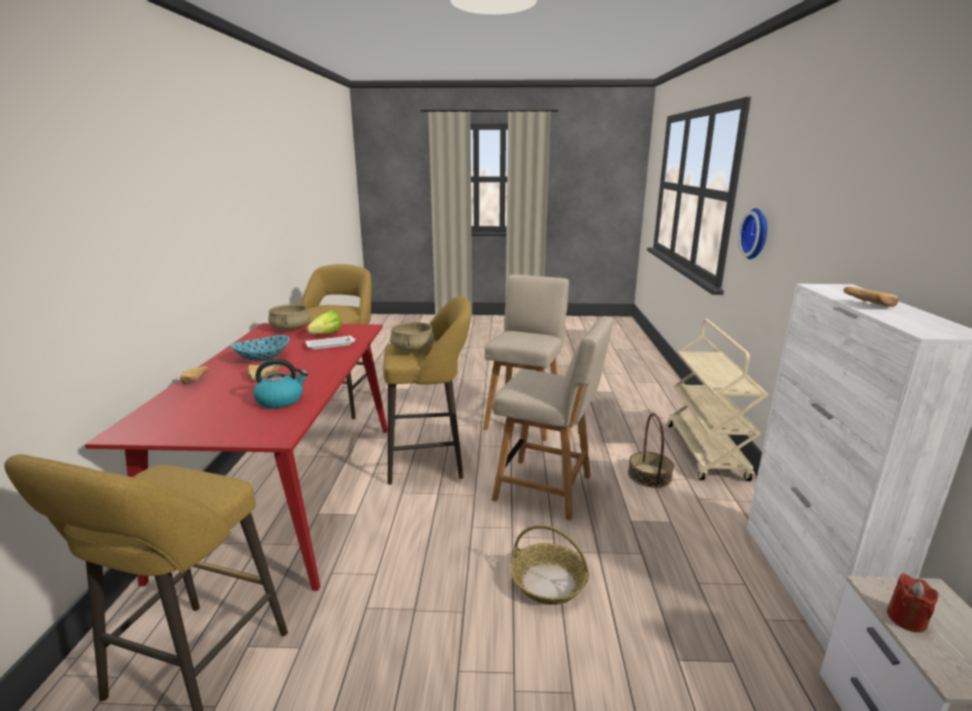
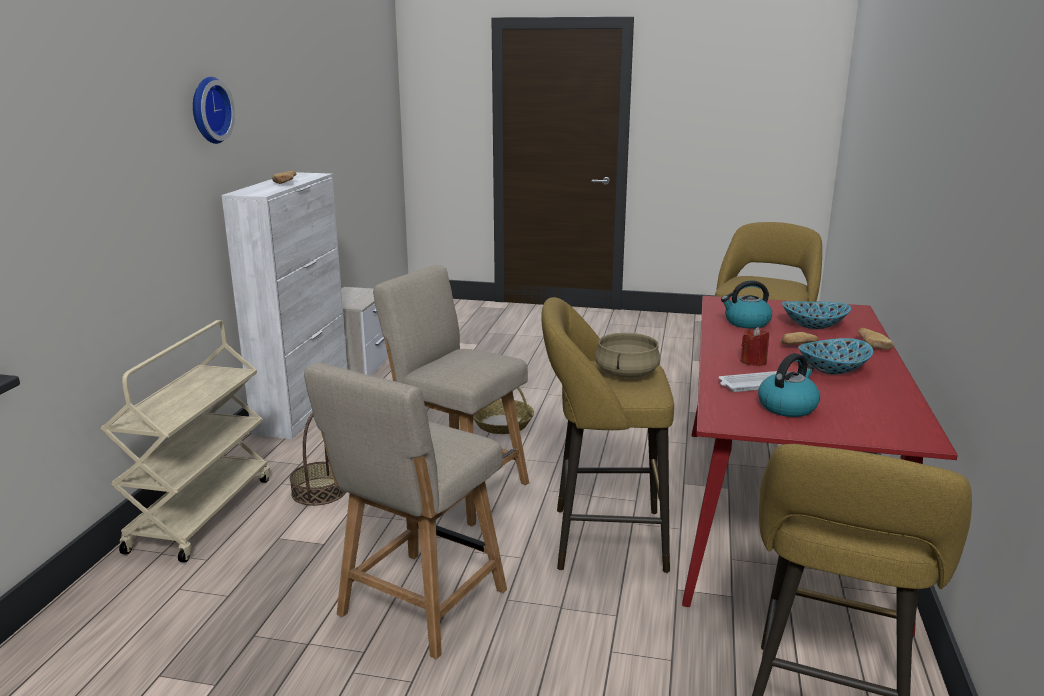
camera: 170 degrees left, 0 degrees up
(214, 401) = (814, 326): none -> bowl
(290, 328) = (872, 431): beige cooking pot -> none
(323, 335) = (787, 406): lettuce -> kettle
(757, 234) = (63, 221): wall clock -> wall clock (208, 110)
(906, 619) = (362, 300): red candle -> red candle (753, 362)

